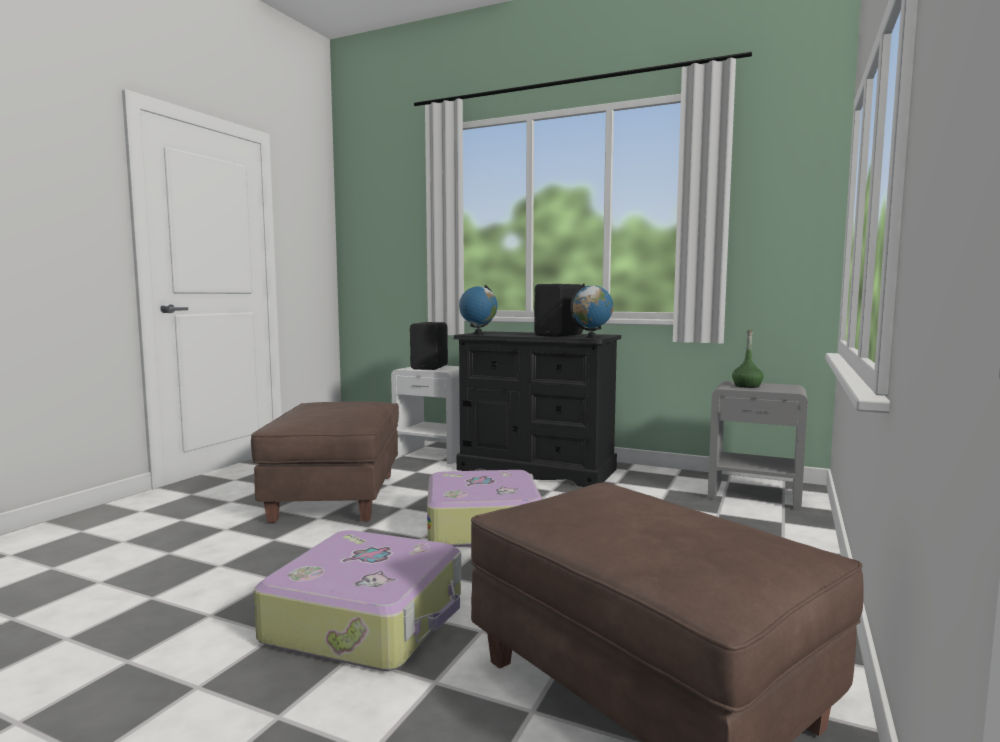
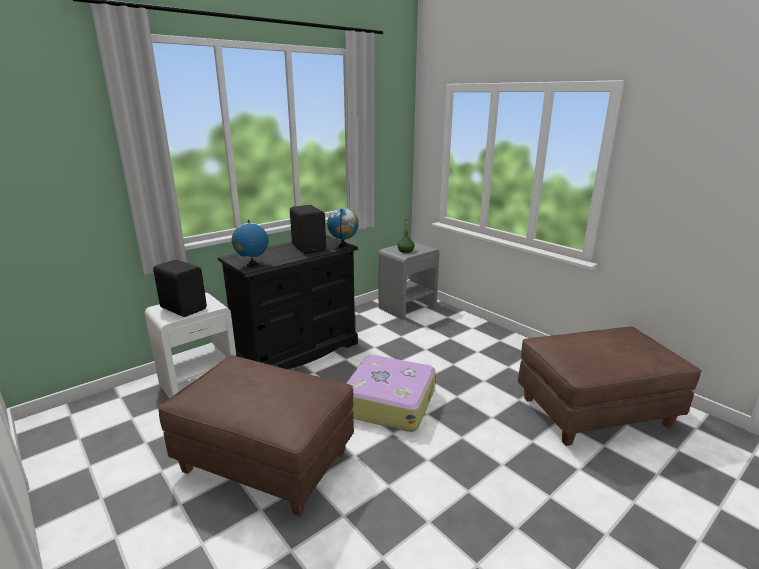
camera: 65 degrees left, 15 degrees up
(368, 619) = (507, 481): suitcase -> none

